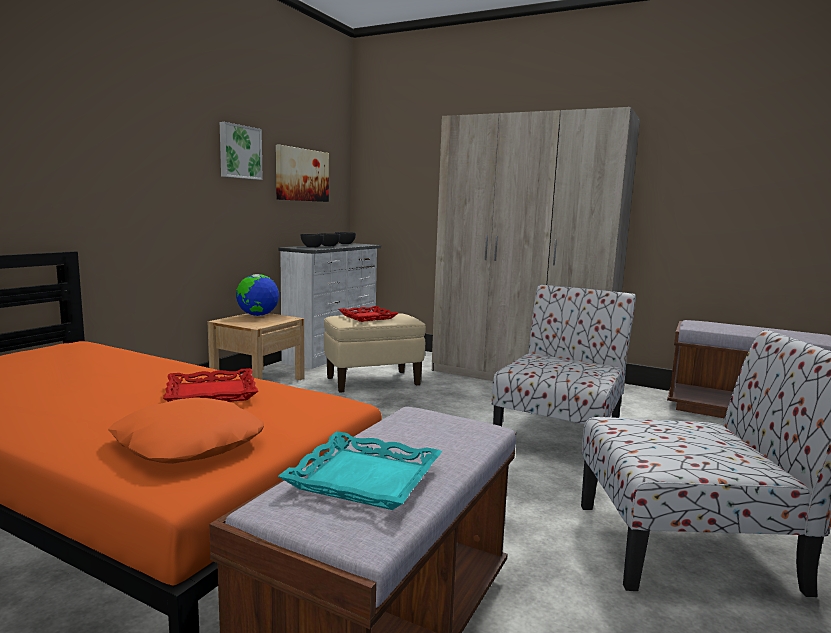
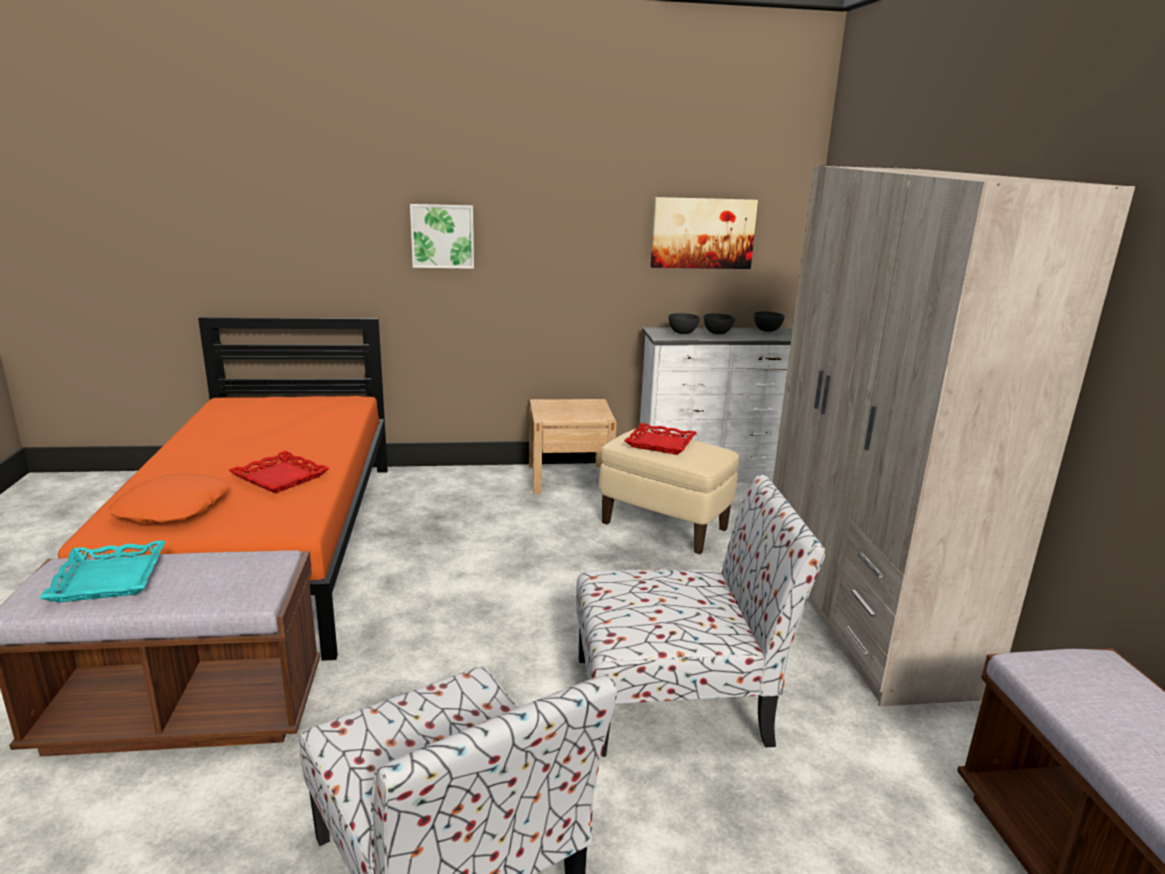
camera: 55 degrees right, 10 degrees up
(239, 152) = (591, 211): picture -> picture (442, 236)
(257, 315) = (586, 405): globe -> none

